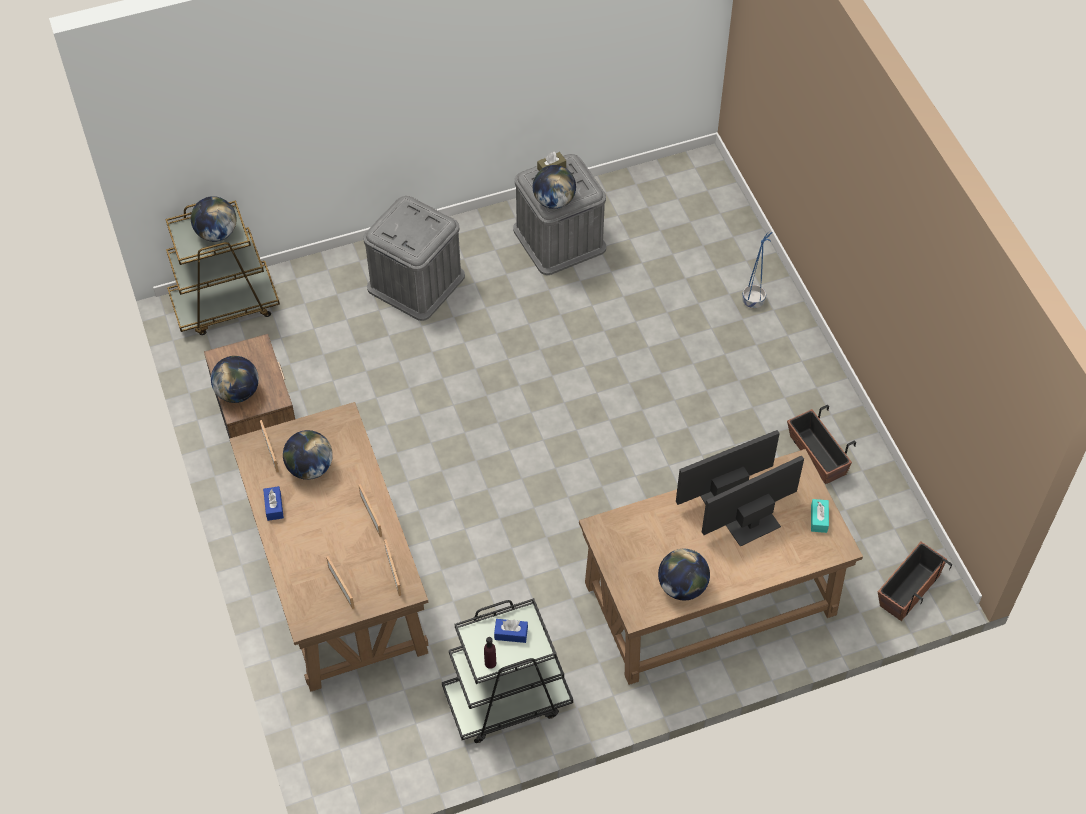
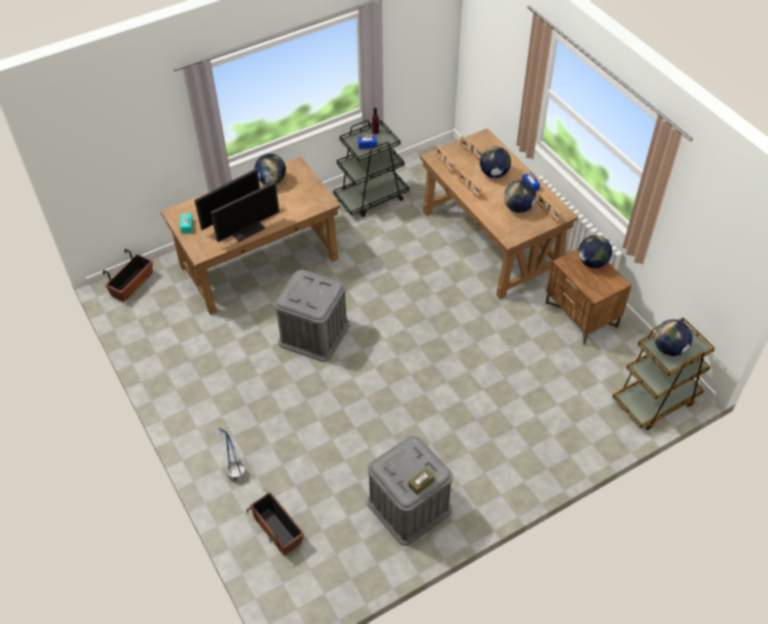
camera: 170 degrees right, 5 degrees down
(416, 282) = (516, 444): grey storage box -> grey storage box (314, 333)
(554, 201) = (411, 450): globe -> globe (494, 174)
(816, 456) = (188, 358): planter -> planter (278, 530)

